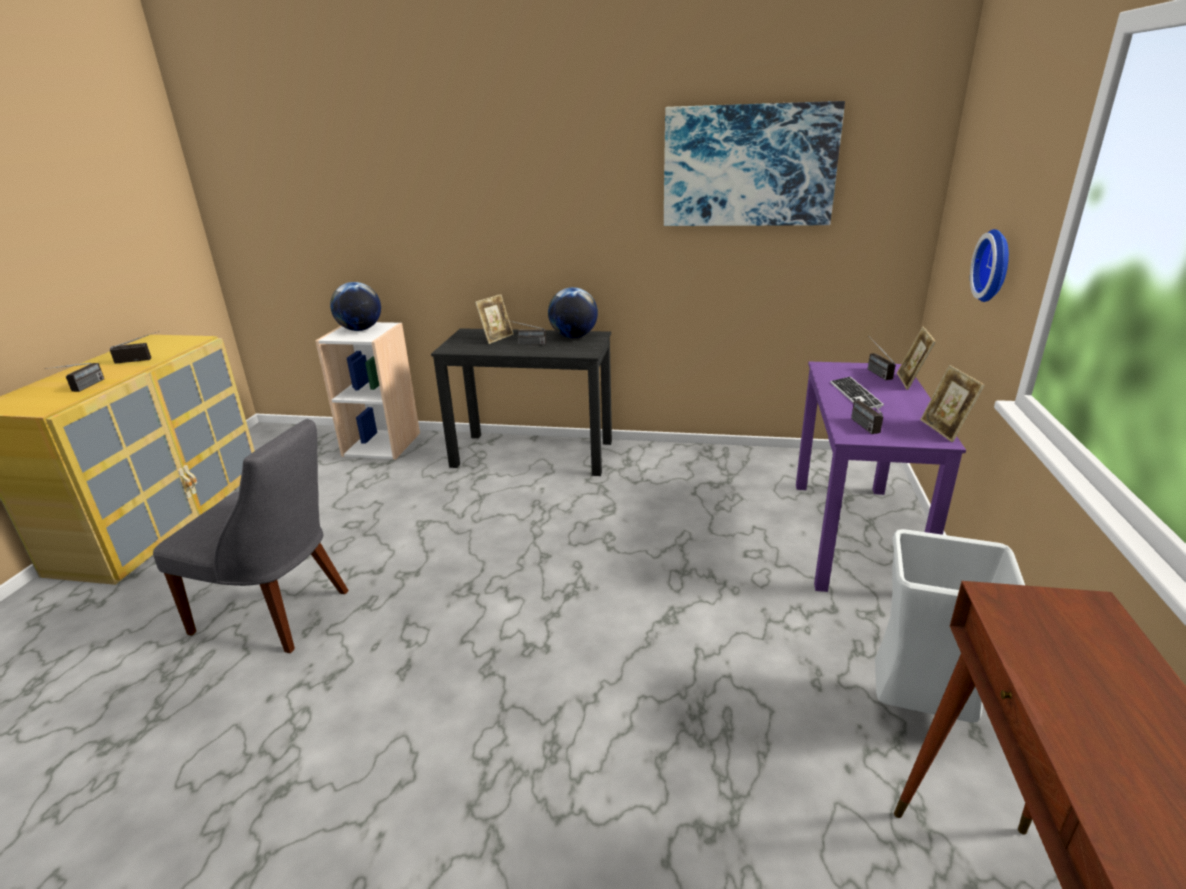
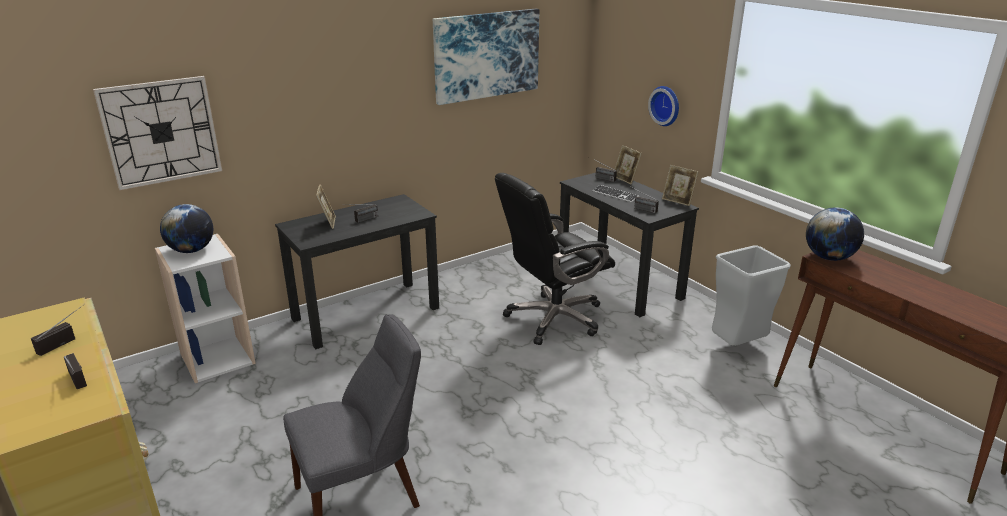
camera: 45 degrees left, 0 degrees up
(357, 208) = (161, 132): none -> wall clock
(574, 336) = (386, 205): globe -> globe (829, 257)
(700, 540) = (554, 319): none -> black office chair
(852, 535) = (619, 282): purple desk -> black desk

